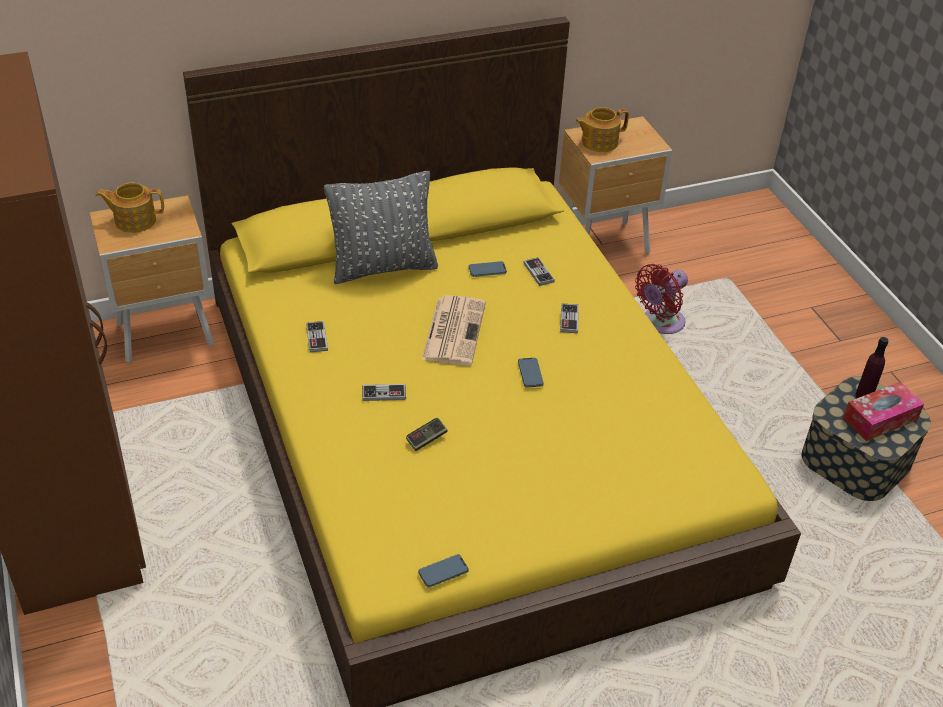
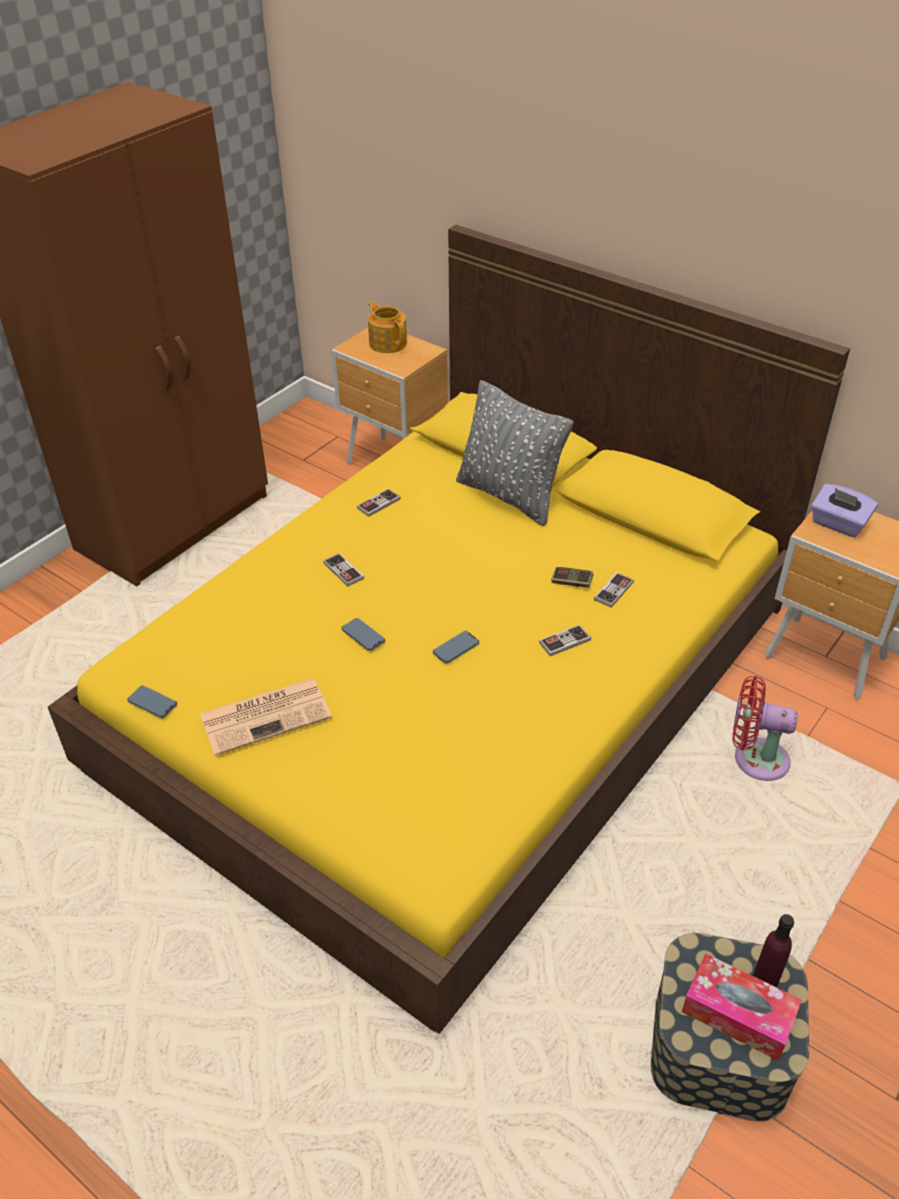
camera: 60 degrees right, 0 degrees up
(426, 439) = (305, 620): game controller -> game controller (571, 582)
(453, 330) = (467, 573): newspaper -> newspaper (267, 715)
(487, 270) = (577, 557): phone -> phone (363, 636)
(598, 142) = (838, 524): teapot -> purple tissue box

